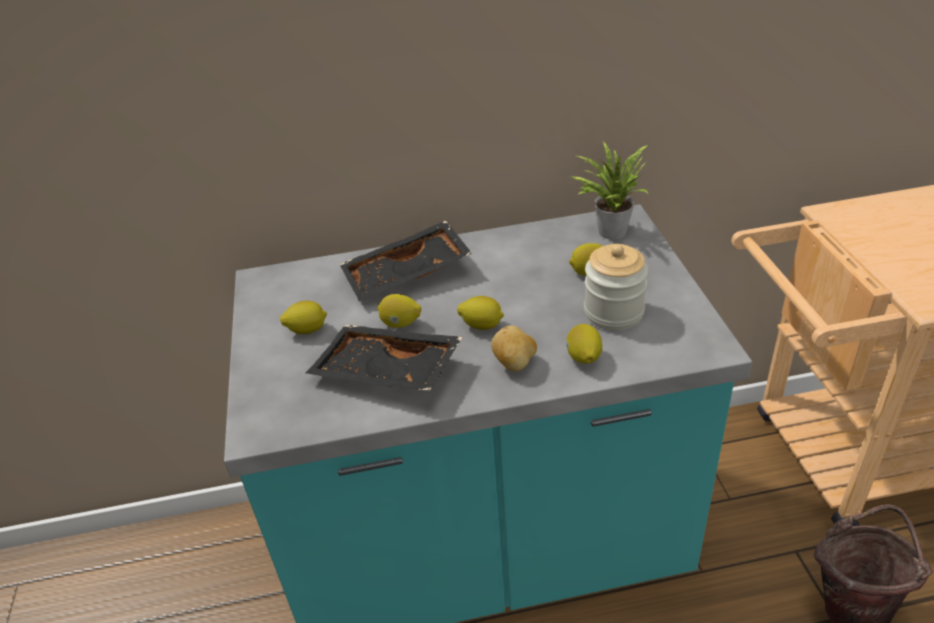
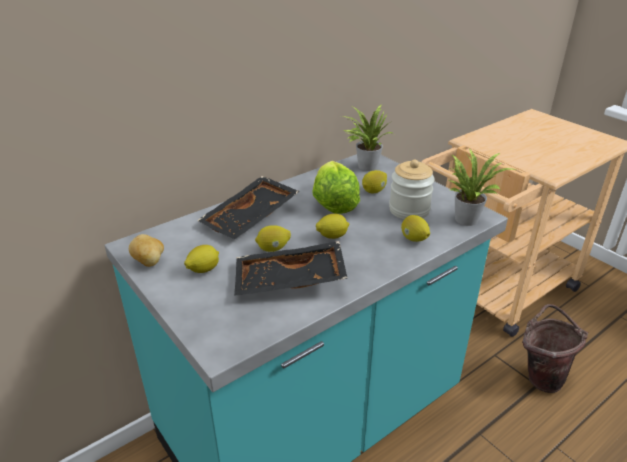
camera: 30 degrees left, 5 degrees down
(515, 363) = (374, 253): potato -> potato (149, 262)
(523, 276) = (334, 202): none -> lettuce
(686, 345) = (466, 218): none -> potted plant

